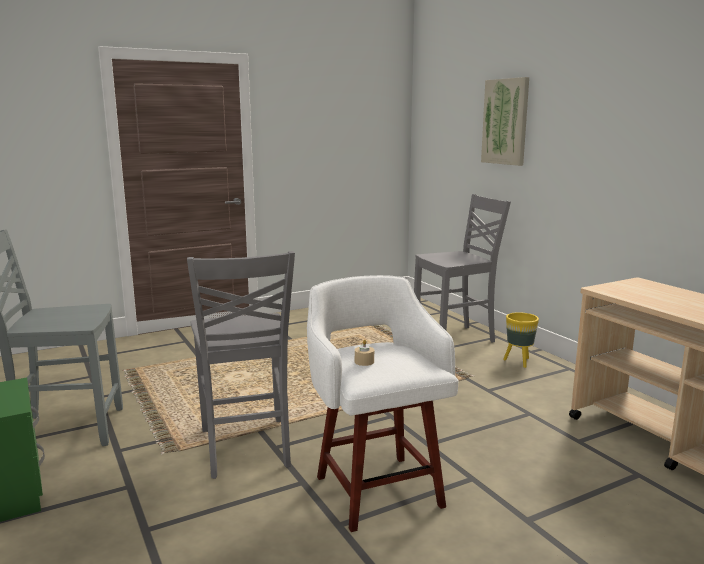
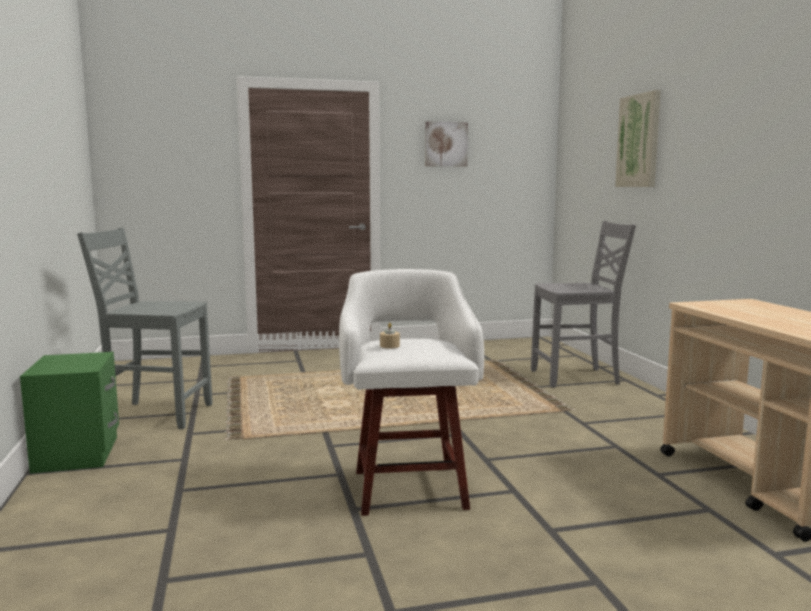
camera: 15 degrees right, 5 degrees down
(246, 449) = (303, 444): grey chair -> none
(313, 117) = (446, 144): none -> picture
(519, 362) = (636, 403): yellow planter -> none

